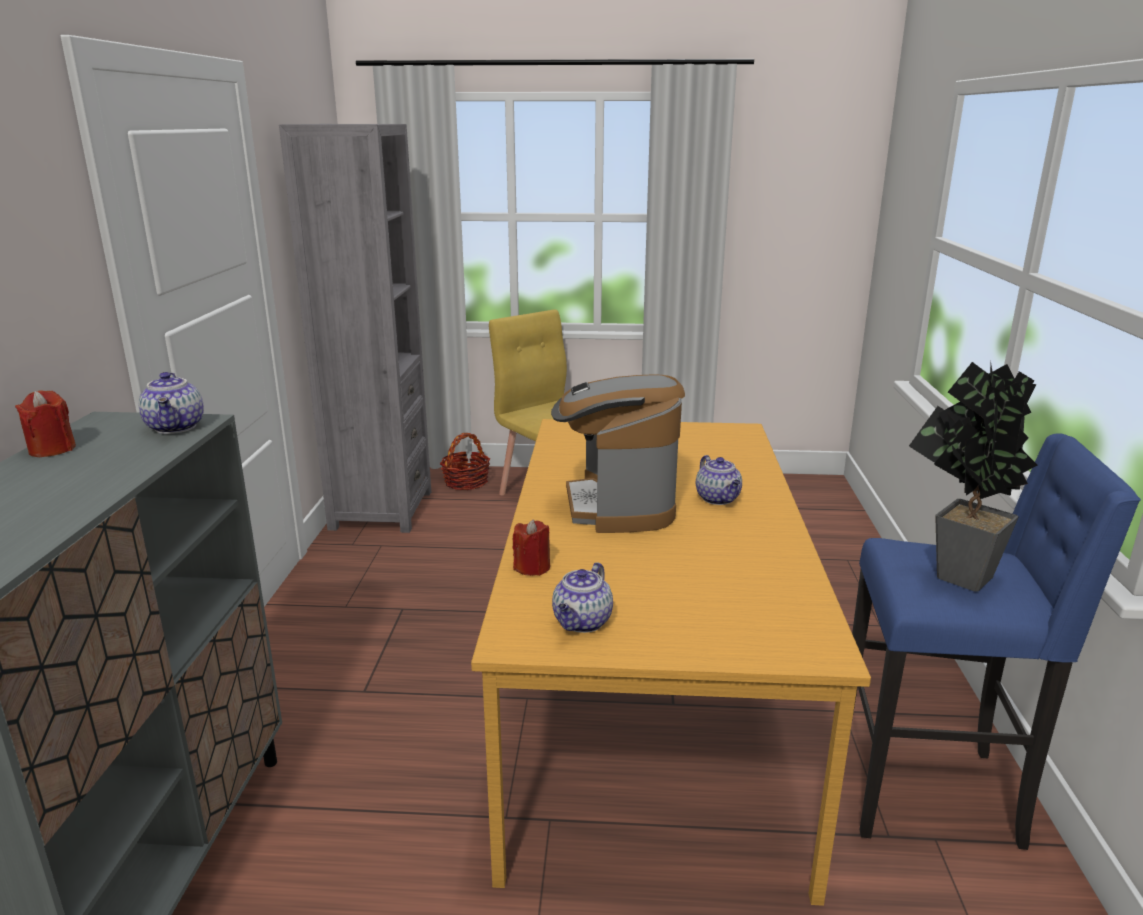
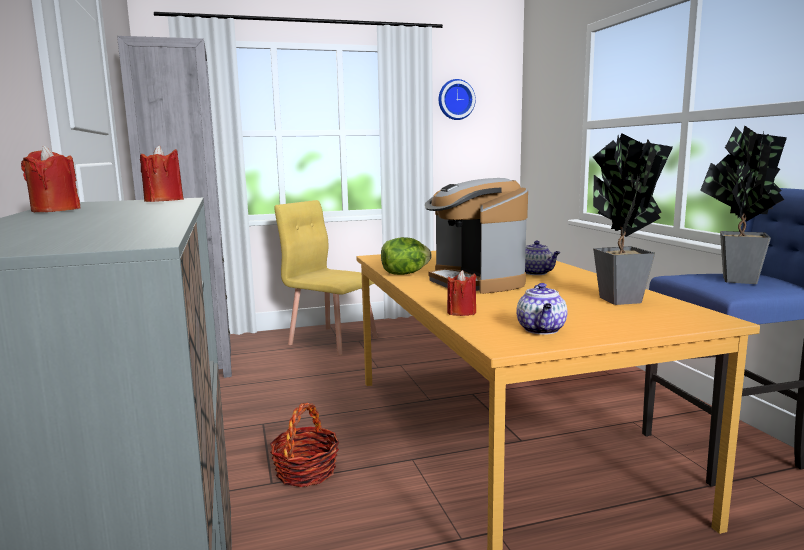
camera: 20 degrees left, 10 degrees down
(177, 427) = (164, 201): teapot -> red candle
(466, 482) = (255, 341): basket -> basket (306, 471)
(555, 471) = (405, 274): none -> lettuce
(748, 586) = (620, 302): none -> potted plant
(772, 171) = (455, 100): none -> wall clock

